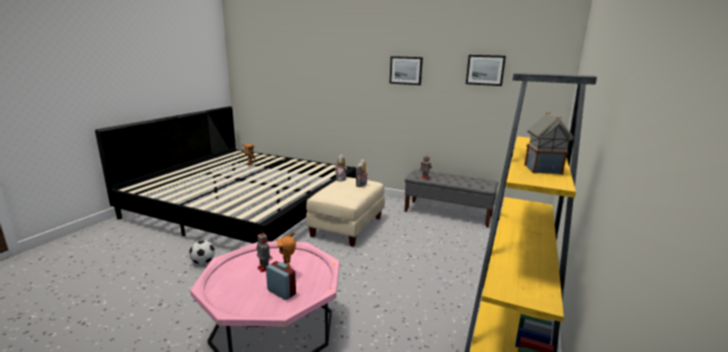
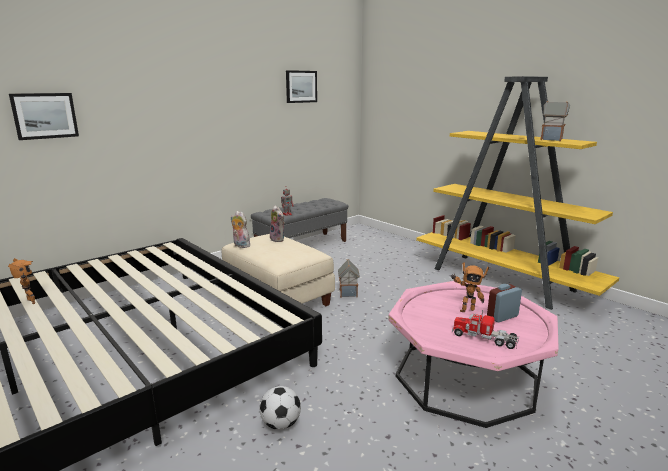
camera: 65 degrees left, 0 degrees up
(237, 285) = (484, 338): none -> toy truck
(264, 267) = (449, 320): toy robot -> none
(379, 250) = (348, 293): none -> toy house
(406, 70) = (223, 92): picture -> picture (45, 115)

